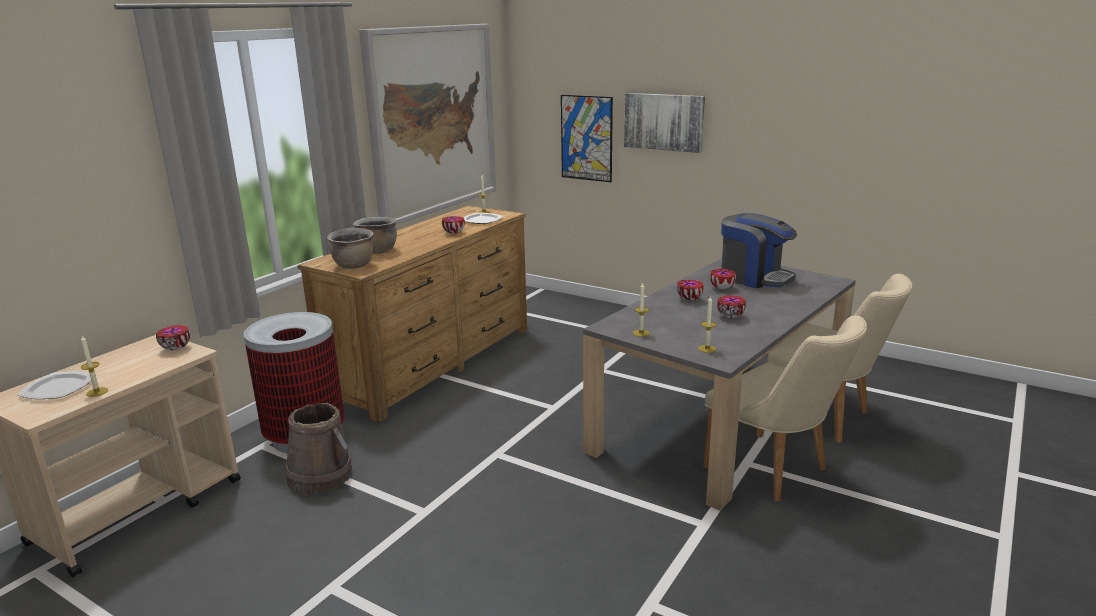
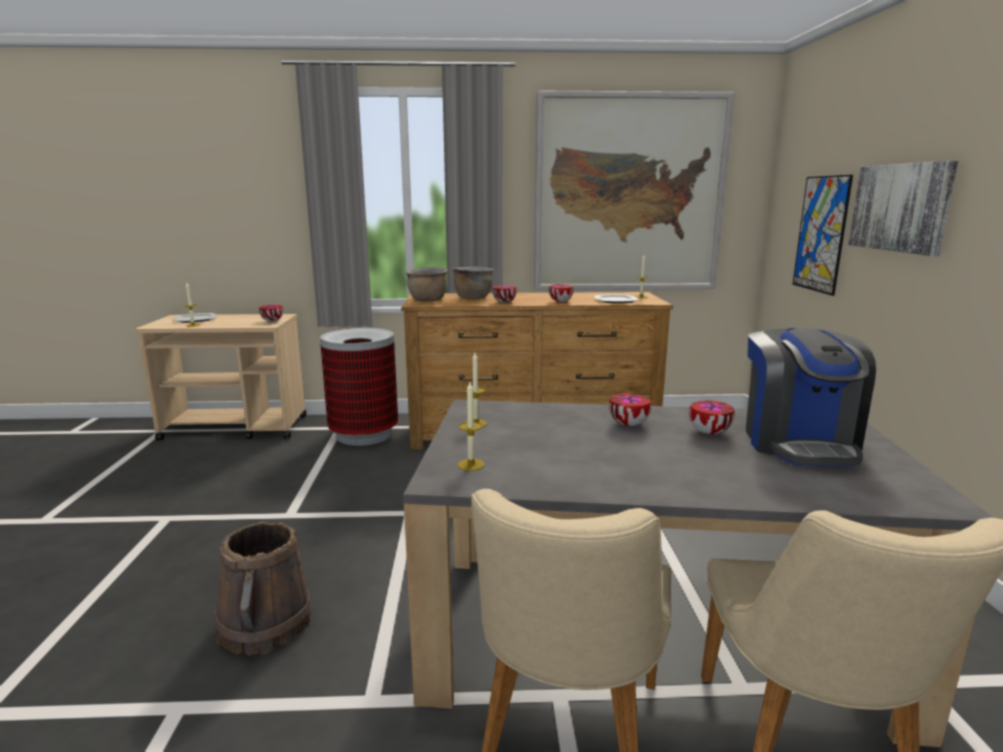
camera: 55 degrees right, 5 degrees down
(320, 476) = (314, 459): brown bucket -> brown bucket (265, 624)
(731, 316) = (610, 457): bowl -> bowl (505, 302)

